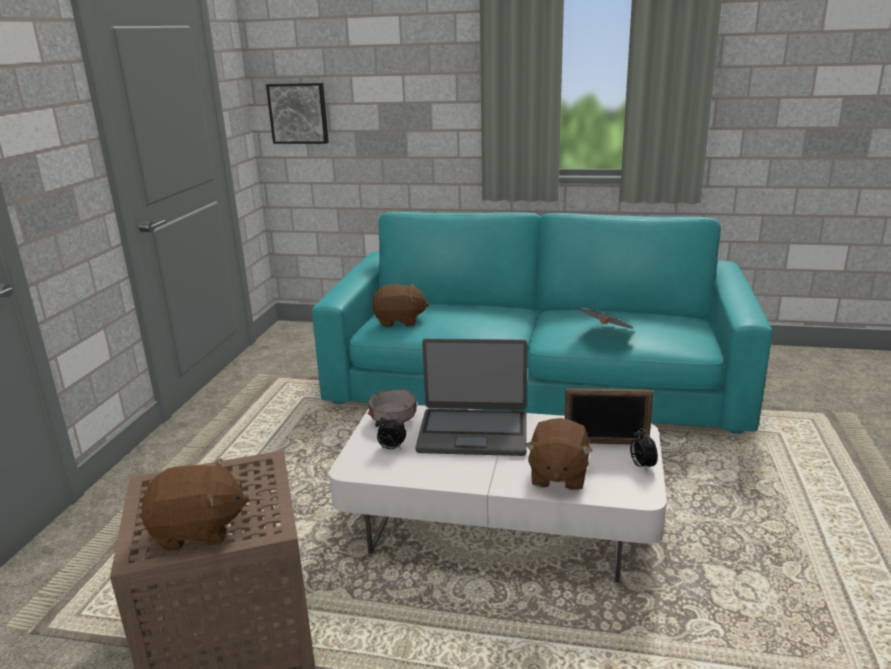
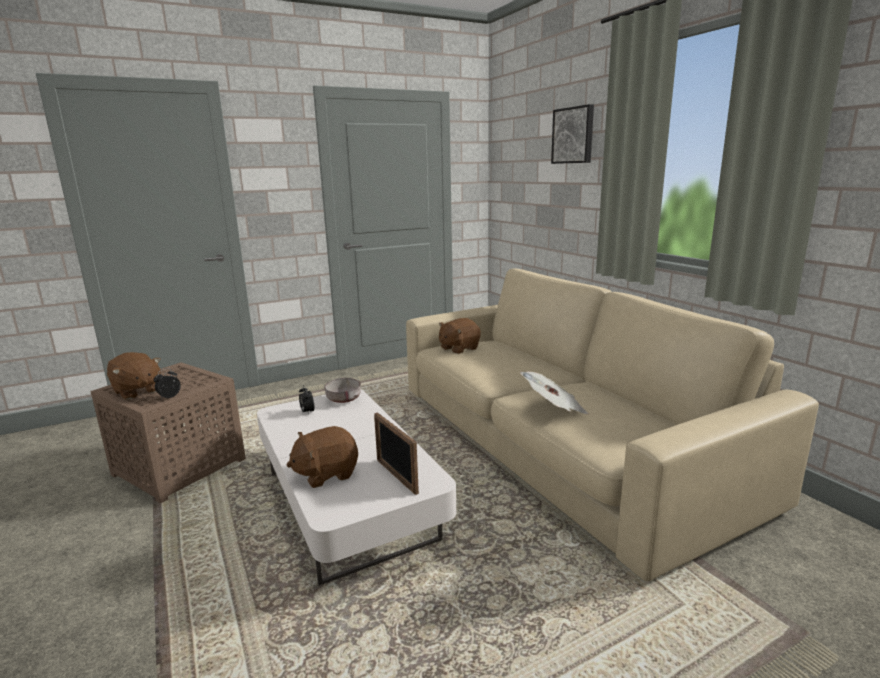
camera: 50 degrees right, 5 degrees down
(299, 113) = (508, 189): picture -> picture (573, 135)
(399, 321) = (458, 348): brown plush toy -> brown plush toy turned 90 degrees clockwise
(473, 432) = (355, 427): laptop -> none
(534, 380) = (557, 441): turquoise sofa -> beige sofa
(641, 466) = (376, 502): alarm clock -> alarm clock (169, 397)

